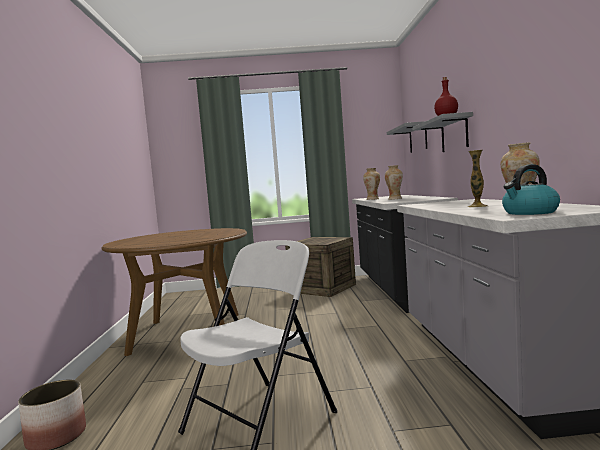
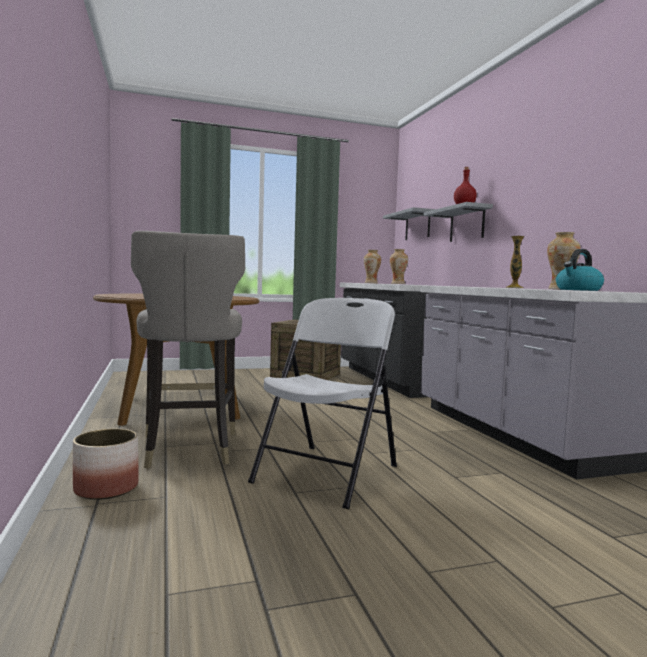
camera: 15 degrees left, 0 degrees up
(158, 386) = (188, 449): none -> grey stool

